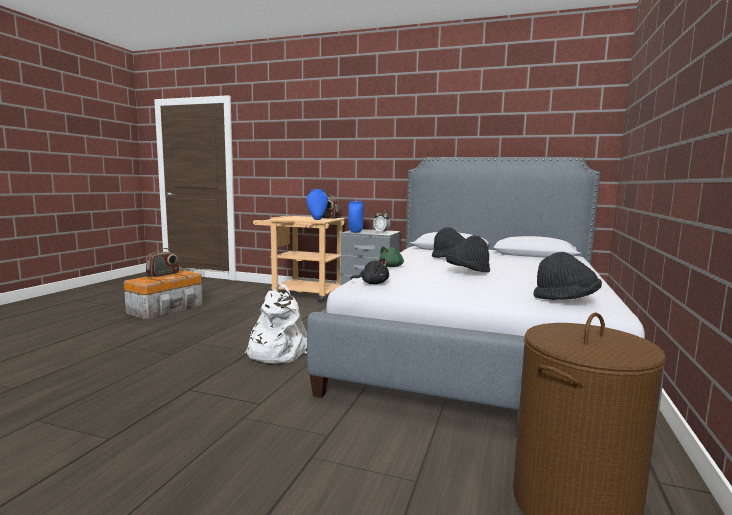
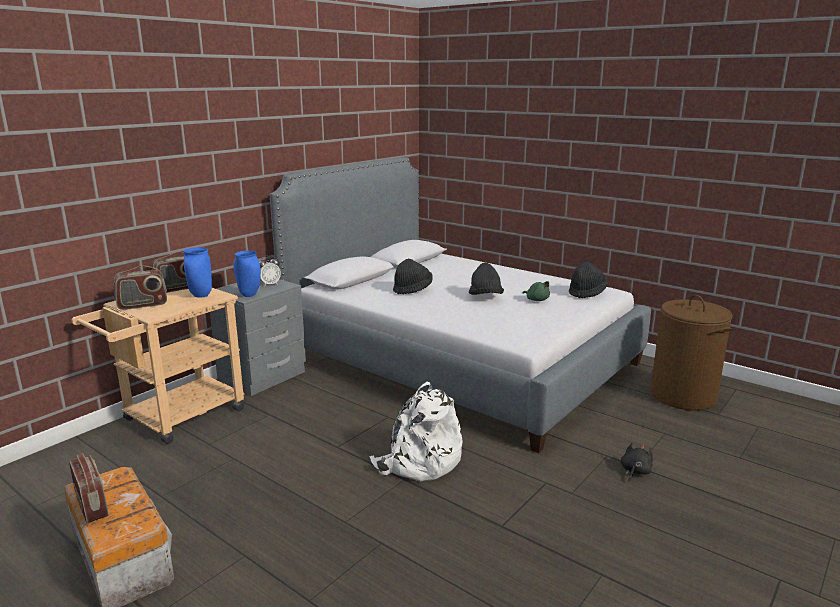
camera: 70 degrees left, 10 degrees up
(292, 216) = (142, 305): none -> radio
(372, 283) = (519, 335): black plush toy -> black plush toy (635, 471)
(392, 266) = (441, 317): green plush toy -> green plush toy (536, 300)

